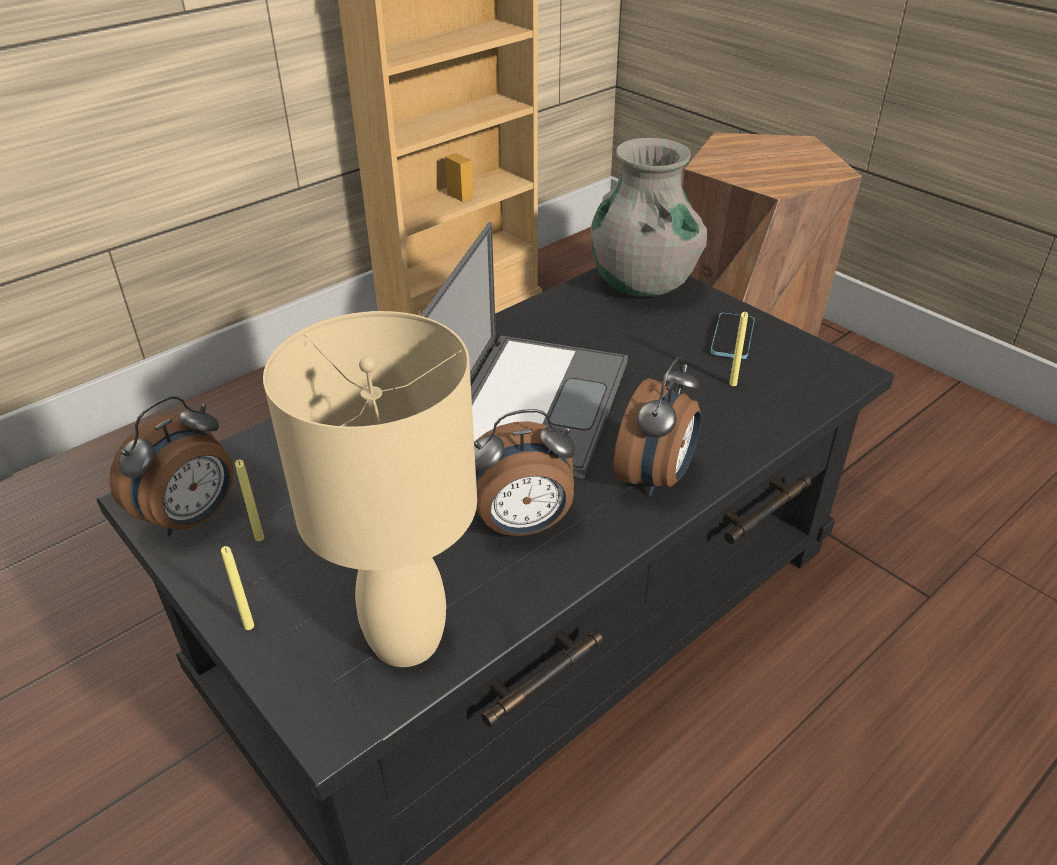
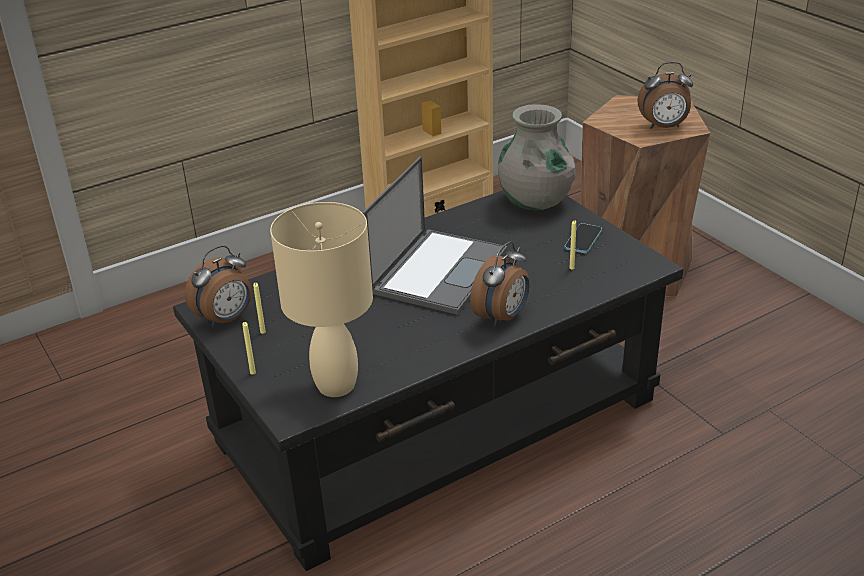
camera: 10 degrees right, 5 degrees down
(522, 525) = (414, 336): alarm clock -> alarm clock (664, 127)

